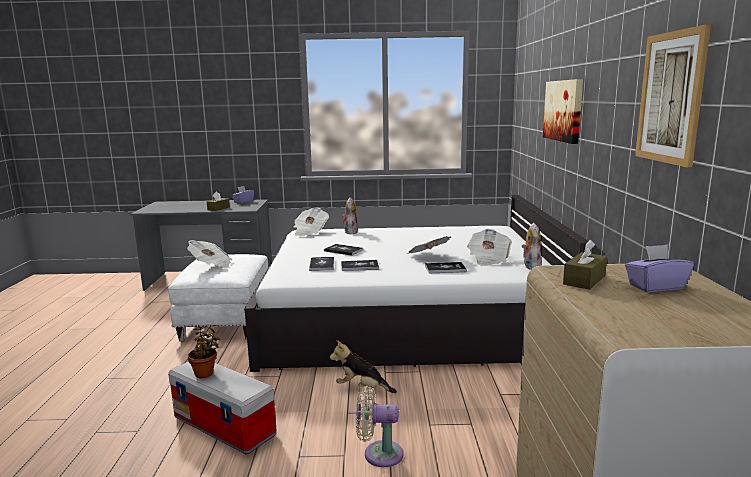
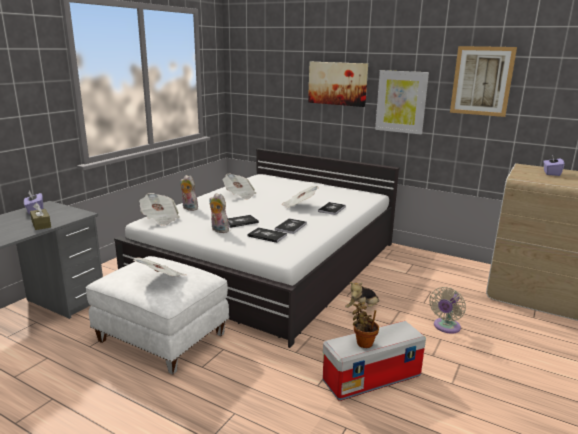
camera: 60 degrees left, 5 degrees up
(488, 259) = (328, 196): newspaper -> newspaper (239, 195)
(530, 266) = (355, 193): plush toy -> plush toy (218, 230)
(584, 280) = (537, 178): brown tissue box -> none
(602, 137) = (401, 102): none -> picture

